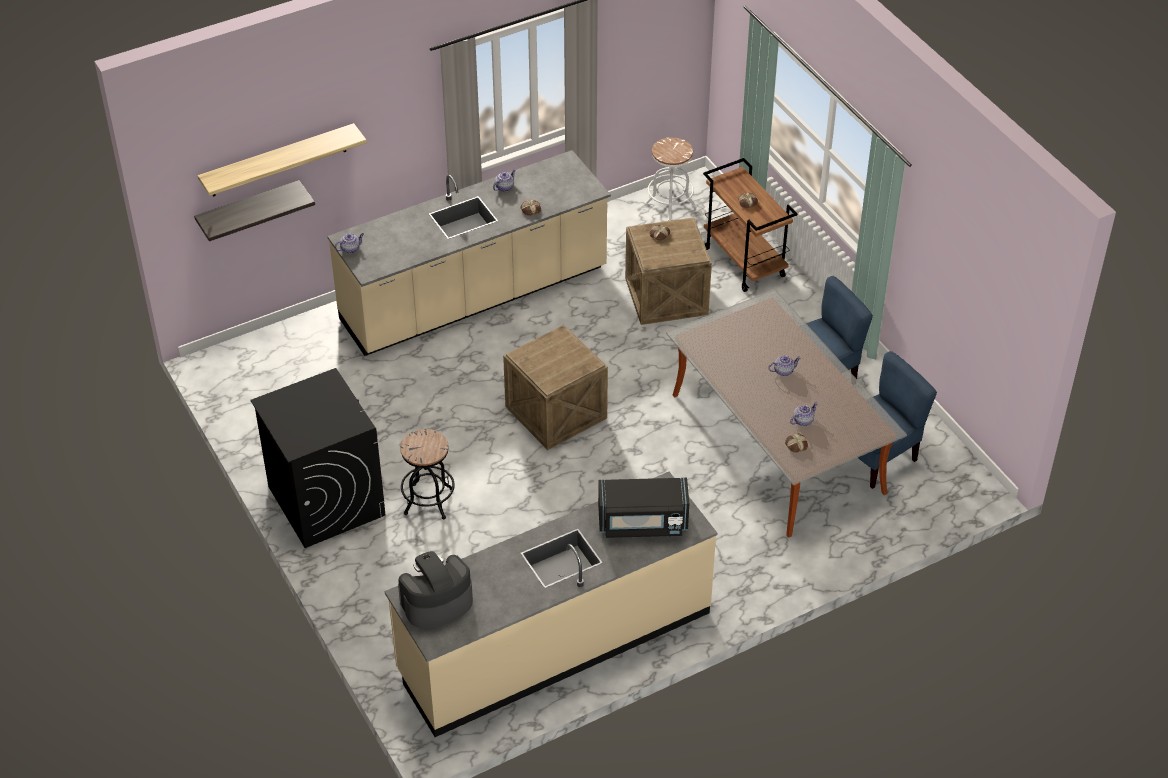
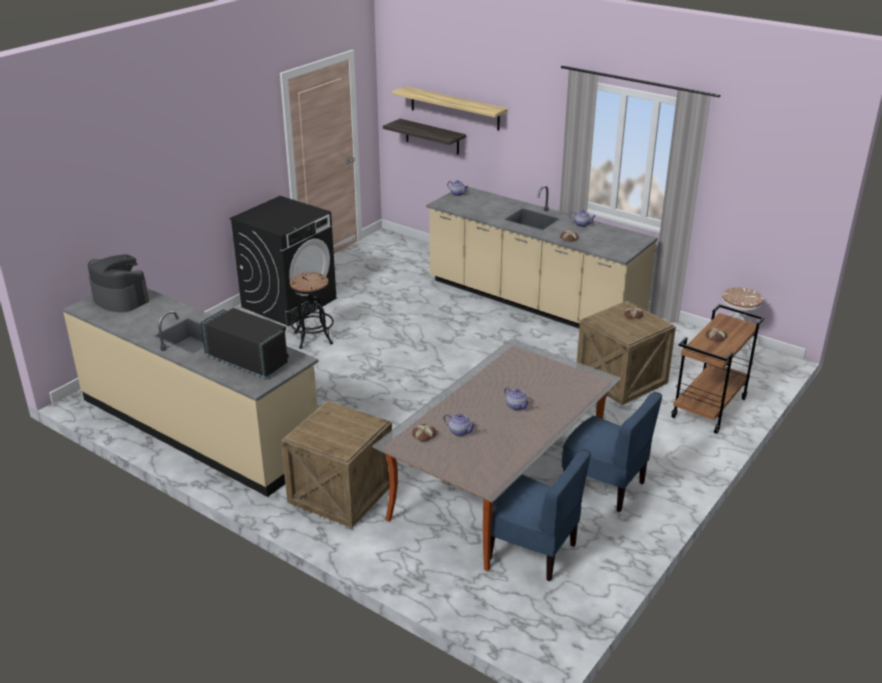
camera: 65 degrees right, 15 degrees down
(556, 413) = (443, 365): crate -> crate (342, 494)
(642, 522) = (248, 360): black microwave -> black microwave turned 150 degrees clockwise

